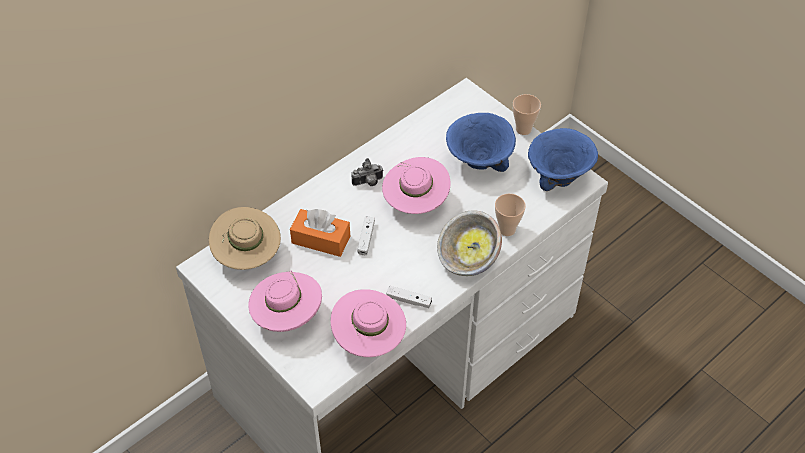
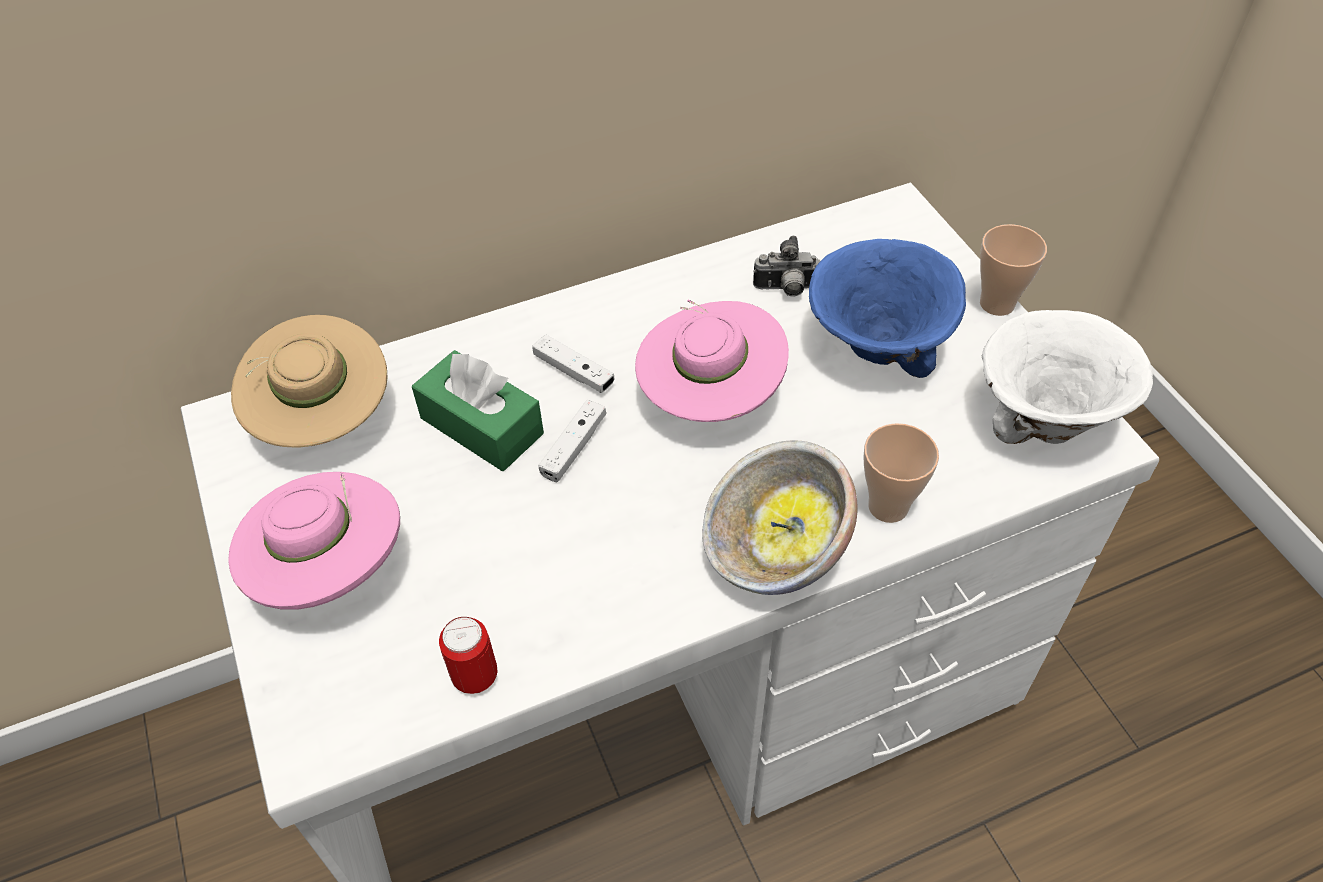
camera: 20 degrees right, 0 degrees up
(321, 239) = (481, 426): orange tissue box -> green tissue box
(368, 183) = (630, 335): camera -> camera (786, 290)
(369, 339) = (475, 677): pink hat -> can
(409, 300) = (603, 610): white game controller -> white game controller (574, 372)
(558, 176) = (1044, 418): blue bowl -> white bowl

